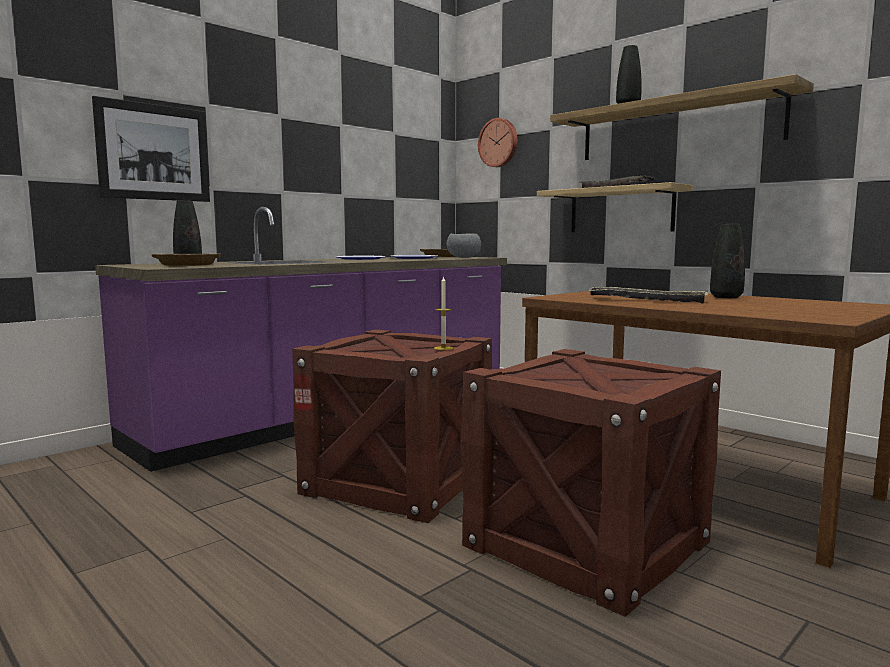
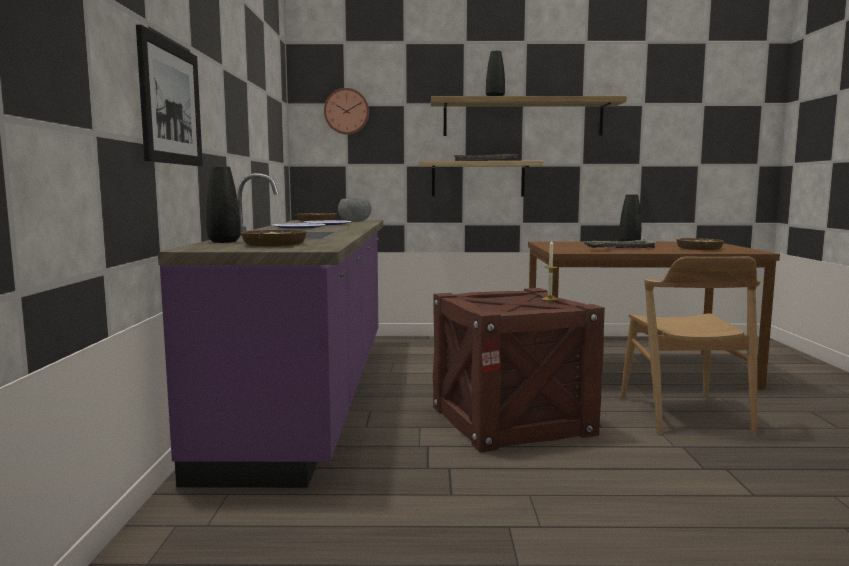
camera: 45 degrees left, 0 degrees up
(587, 544) = (683, 414): crate -> brown chair
(770, 309) = (699, 248): none -> bowl

